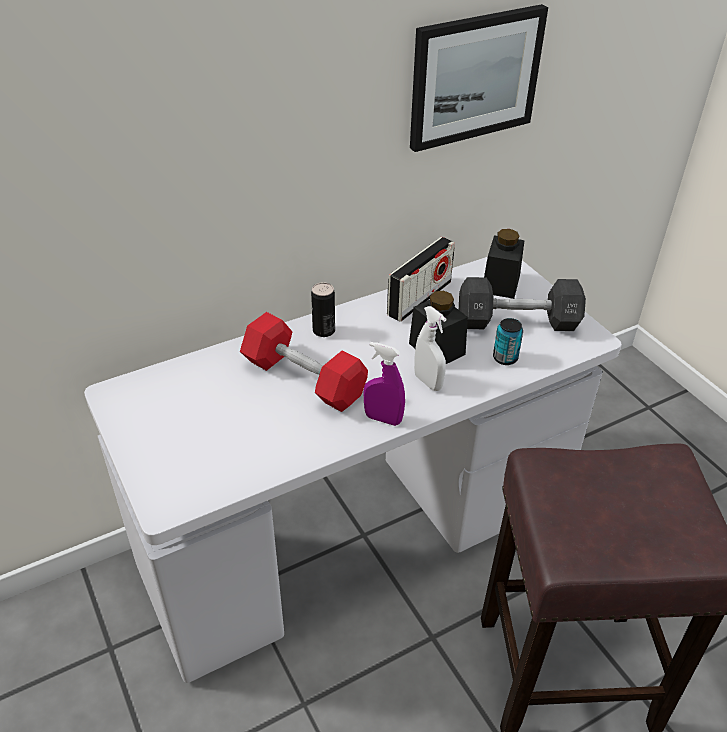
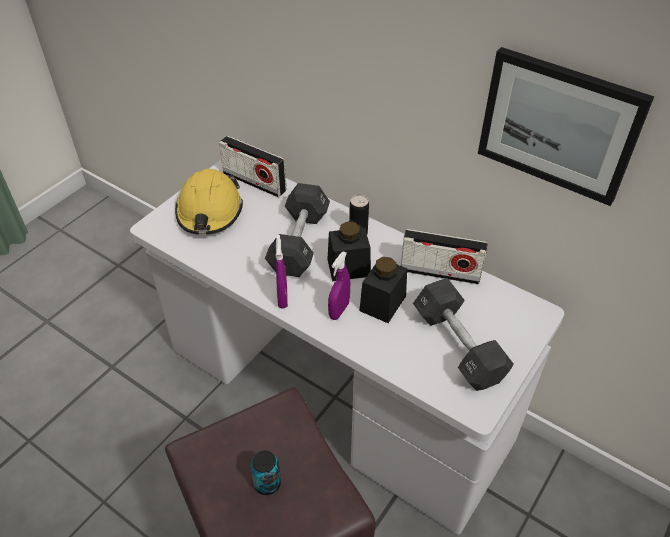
camera: 65 degrees right, 5 degrees up
(164, 383) = (254, 182): none -> radio
(185, 440) = (209, 212): none -> yellow hard hat
(304, 378) = (299, 242): red dumbbell -> black dumbbell
(428, 382) = (339, 310): white spray bottle -> purple spray bottle
(500, 284) = (505, 318): black jar -> black jar (348, 267)
(505, 358) = (401, 350): can -> can (267, 483)

